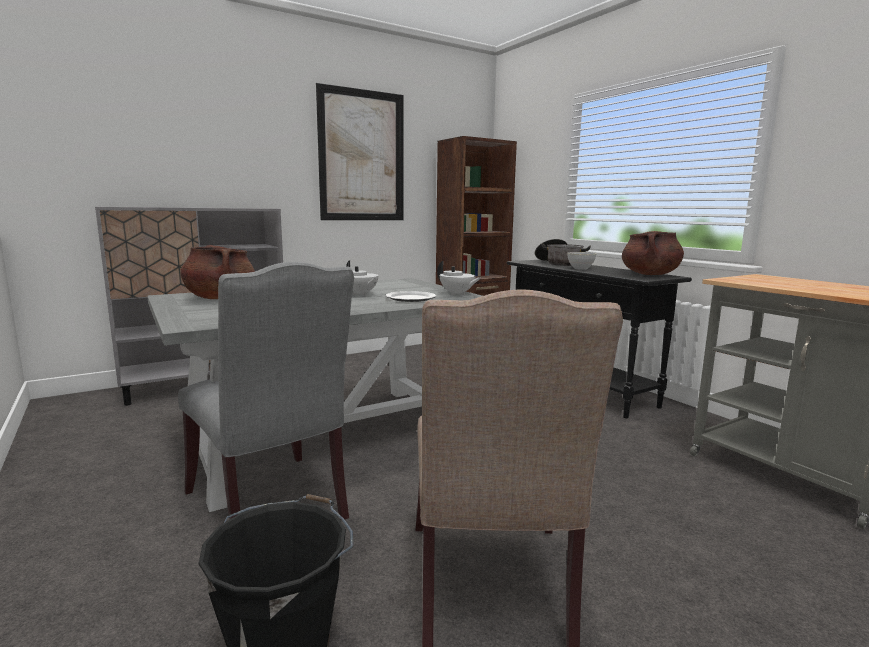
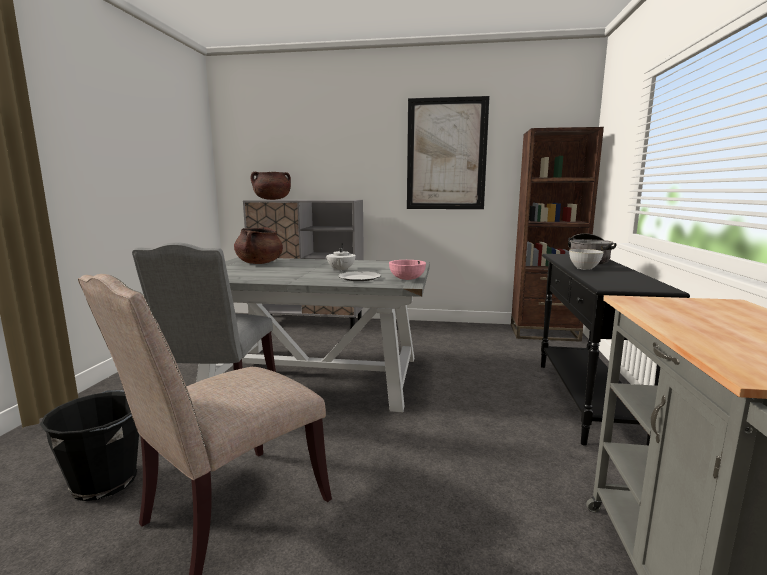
camera: 40 degrees right, 0 degrees up
(457, 294) = (407, 279): white teapot -> pink bowl
(650, 274) = (641, 283): brown cooking pot -> brown cooking pot (272, 199)

